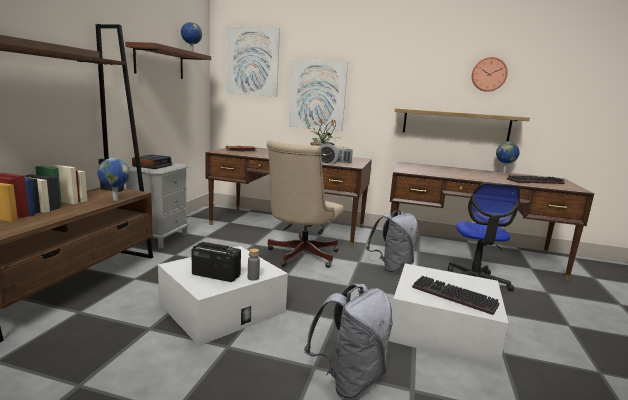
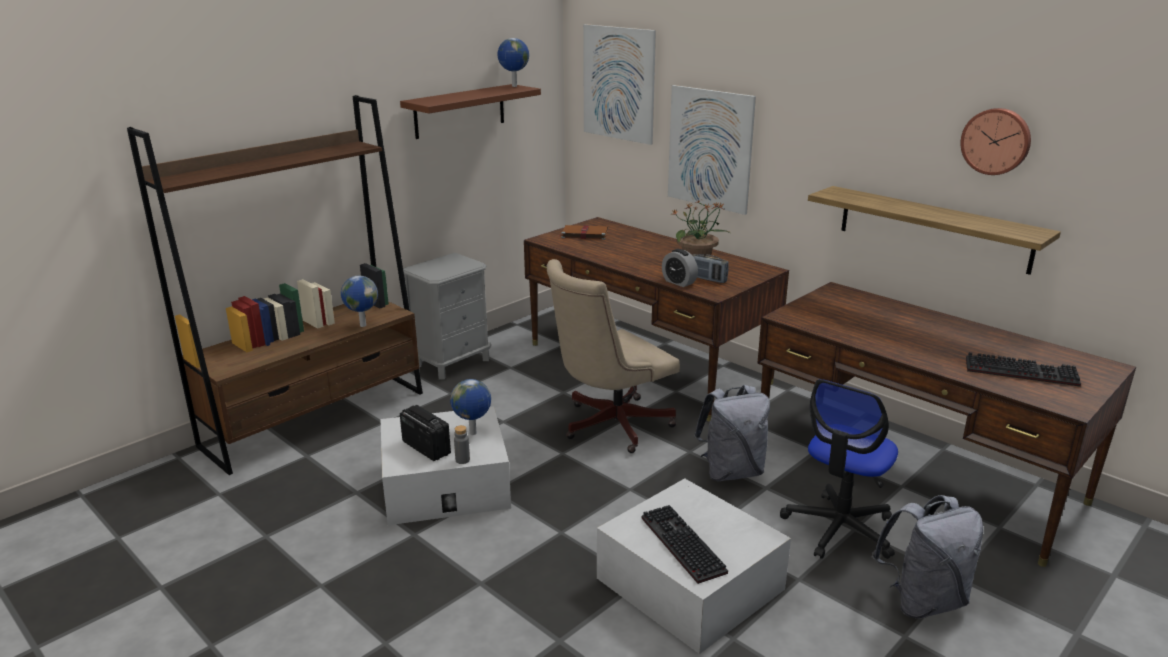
camera: 30 degrees right, 10 degrees up
(152, 165) = (437, 265): alarm clock -> none
(349, 379) = (503, 607): grey backpack -> grey backpack (922, 601)
(504, 173) = (1008, 336): globe -> globe (473, 433)

